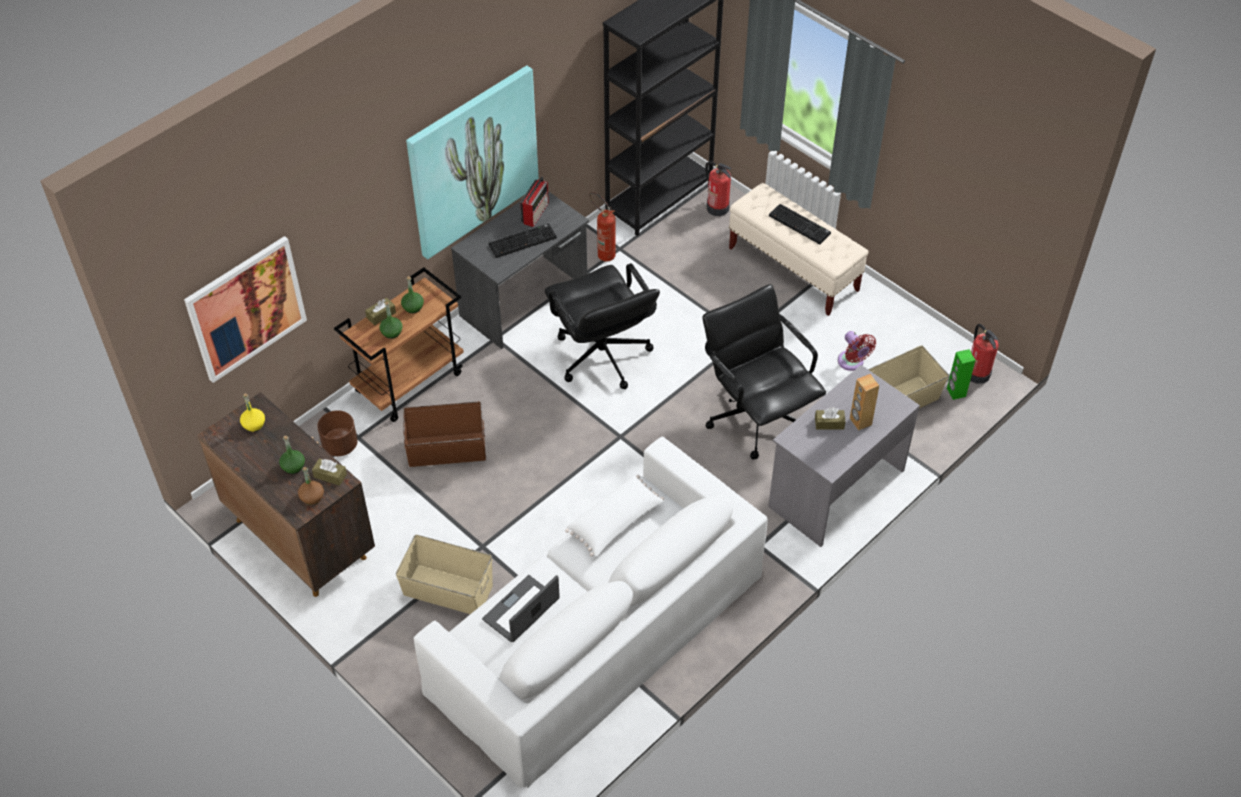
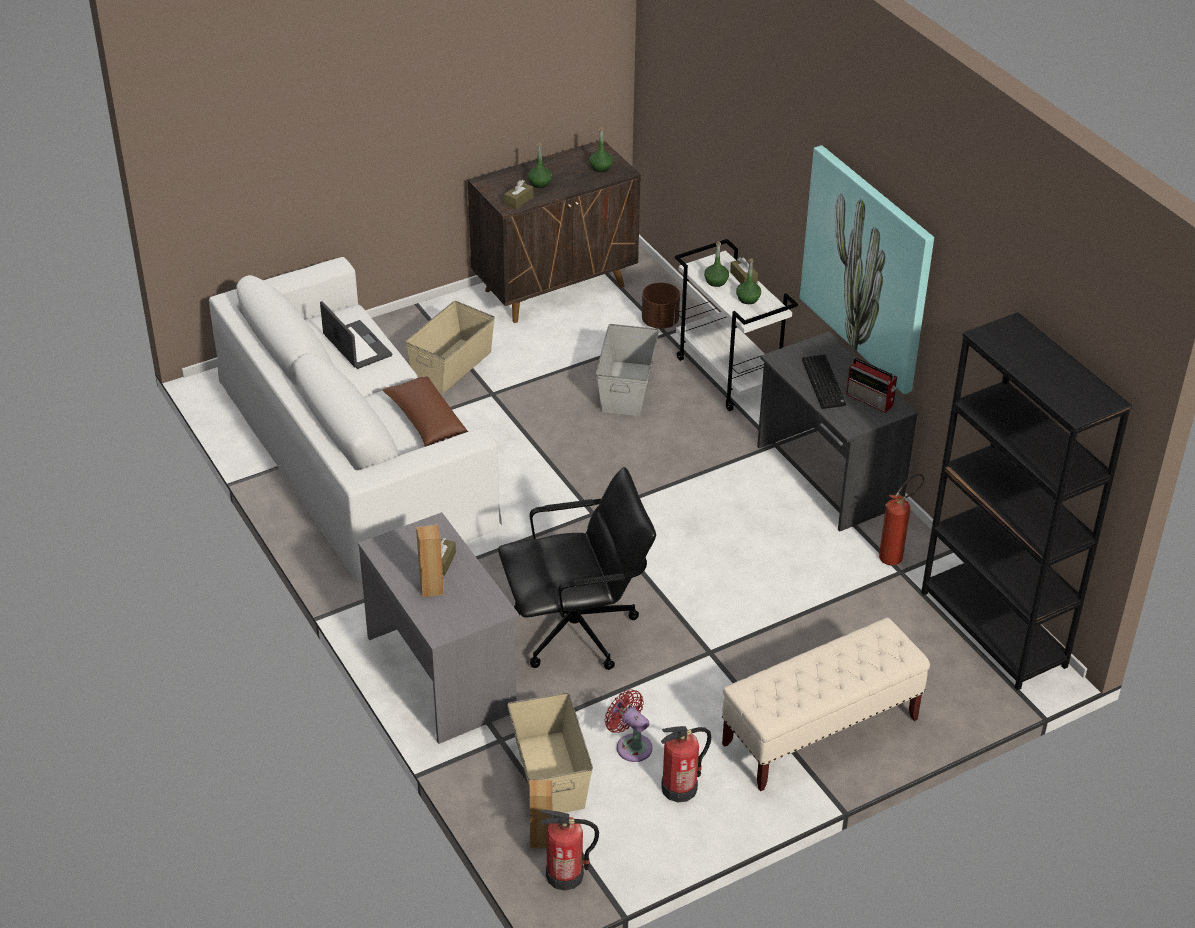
camera: 105 degrees right, 10 degrees down
(246, 308) = (691, 117): picture -> none
(254, 424) = (601, 167): yellow bottle -> green bottle
(312, 497) = (498, 189): brown bottle -> none
(409, 382) = (730, 376): brown cart -> white cart
(446, 449) = (627, 388): brown storage box -> grey storage box
(602, 357) = (718, 522): black office chair -> none
(616, 522) = (426, 423): white pillow -> brown pillow
(717, 207) = (962, 684): fire extinguisher -> fire extinguisher (680, 788)
(800, 224) = (829, 673): keyboard -> none
(852, 363) = (631, 745): red fan -> red fan turned 60 degrees clockwise
(956, 392) = (541, 839): green speaker -> brown speaker

